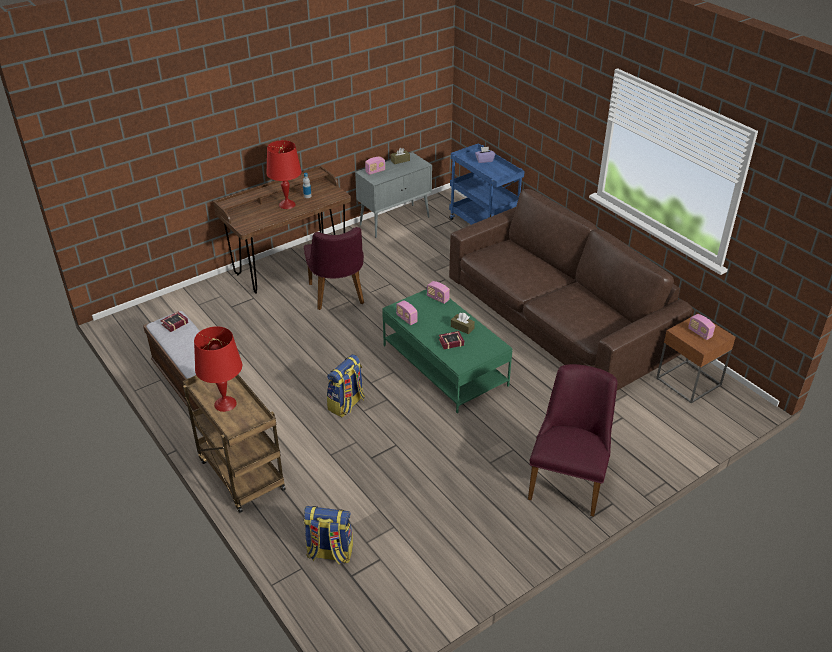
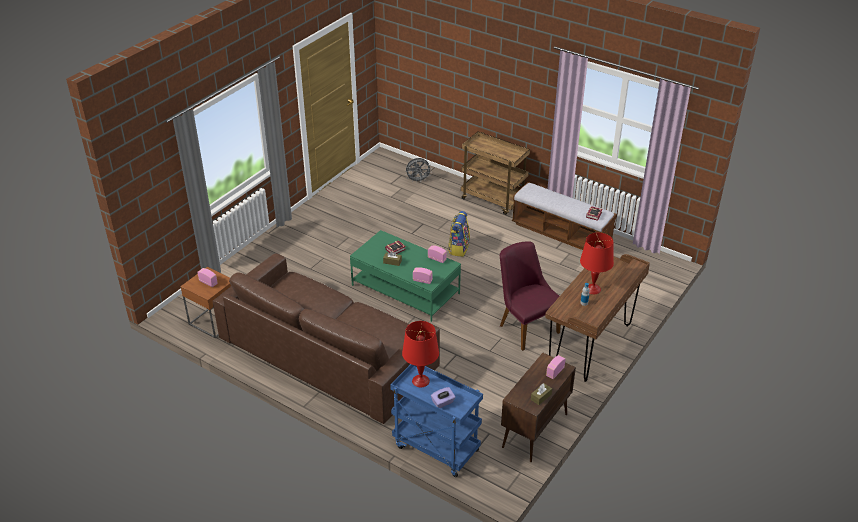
camera: 160 degrees right, 0 degrees up
(225, 404) = (497, 150): red table lamp -> red table lamp (420, 380)
(329, 553) = (418, 180): backpack -> grey fan
(395, 221) = (534, 431): grey cabinet -> brown cabinet
(568, 480) = (296, 238): purple chair -> none

